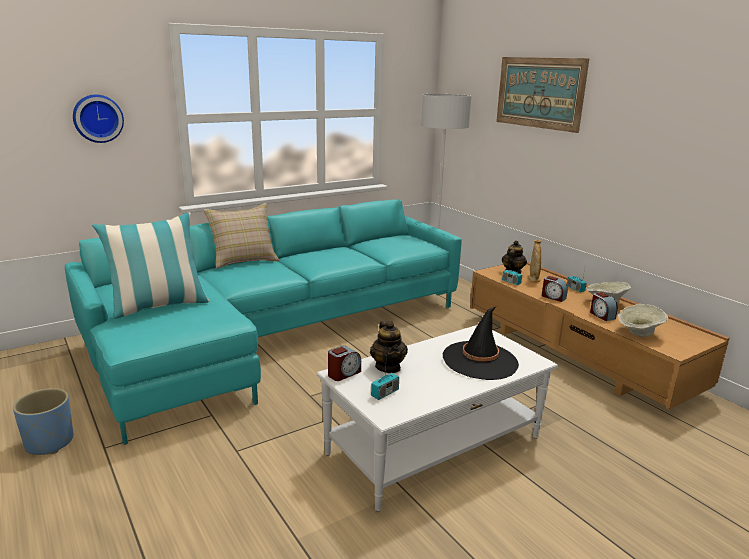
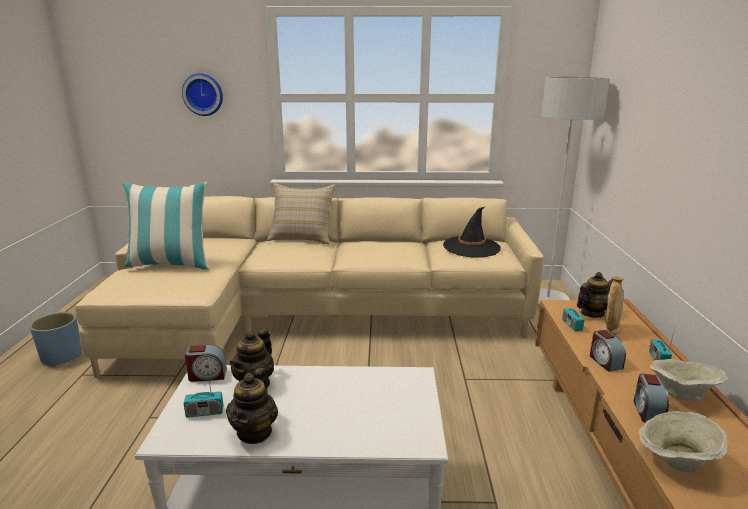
camera: 35 degrees right, 0 degrees up
(272, 334) = (314, 316): turquoise sofa -> beige sofa
(437, 390) = (255, 432): none -> teapot
(480, 361) = (357, 414): black hat -> black hat (471, 247)
(539, 92) = (674, 70): picture -> none

